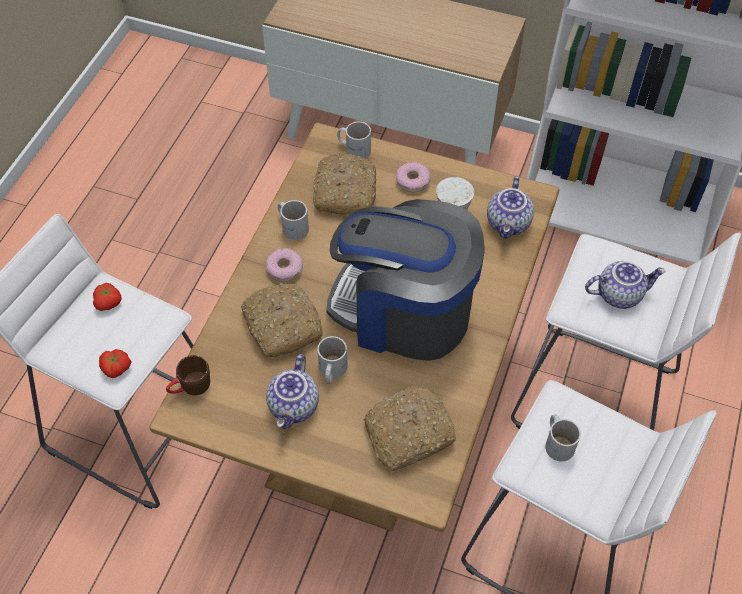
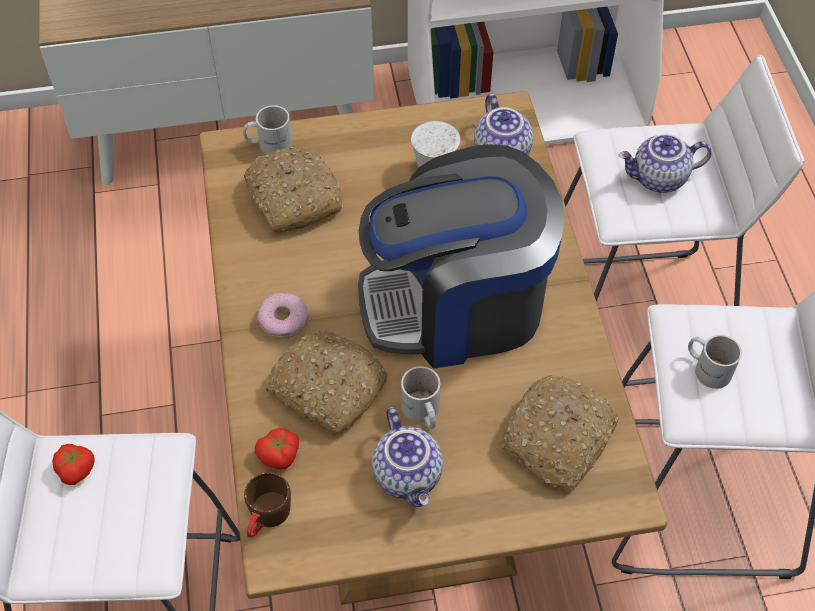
camera: 30 degrees left, 0 degrees up
(116, 369) = (144, 546): tomato -> tomato (279, 456)
(293, 226) = (258, 265): white mug -> none
(413, 181) = (363, 152): donut -> none
(619, 294) = (658, 179): teapot -> teapot turned 150 degrees counterclockwise

